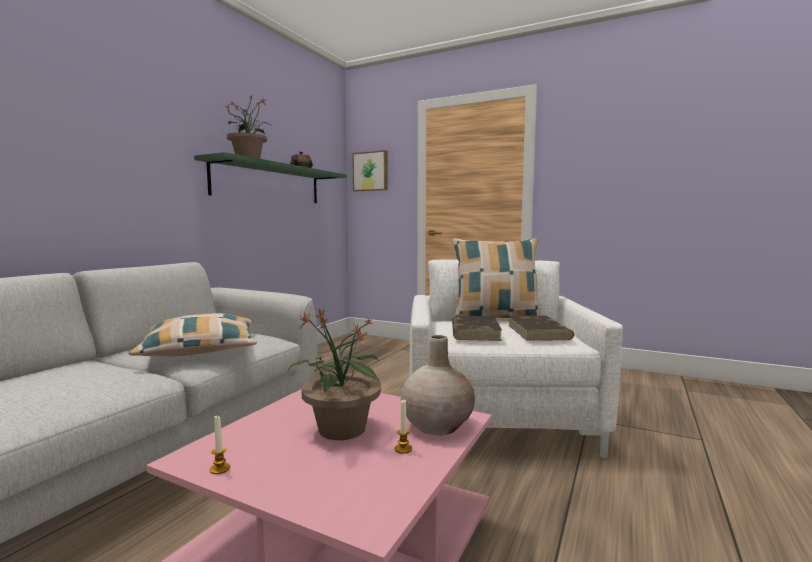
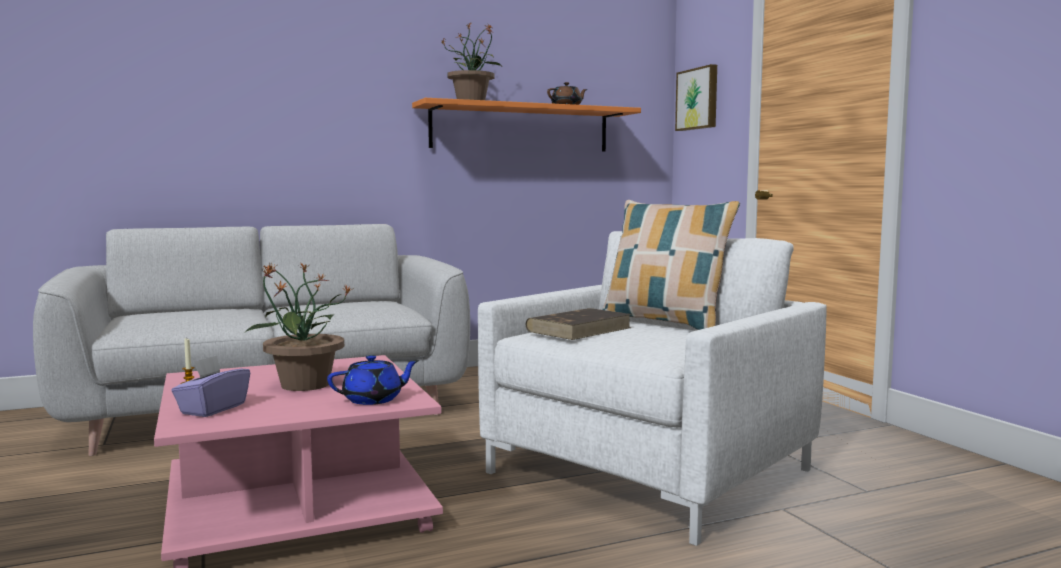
camera: 40 degrees right, 0 degrees up
(200, 349) = (328, 311): pillow -> none
(269, 183) = (521, 128): green shelf -> orange shelf
(336, 489) = (212, 409): none -> purple tissue box
(403, 449) = (307, 404): candle -> none
(437, 425) = (374, 400): beige vase -> blue teapot
(538, 332) = (655, 341): brown book -> none

